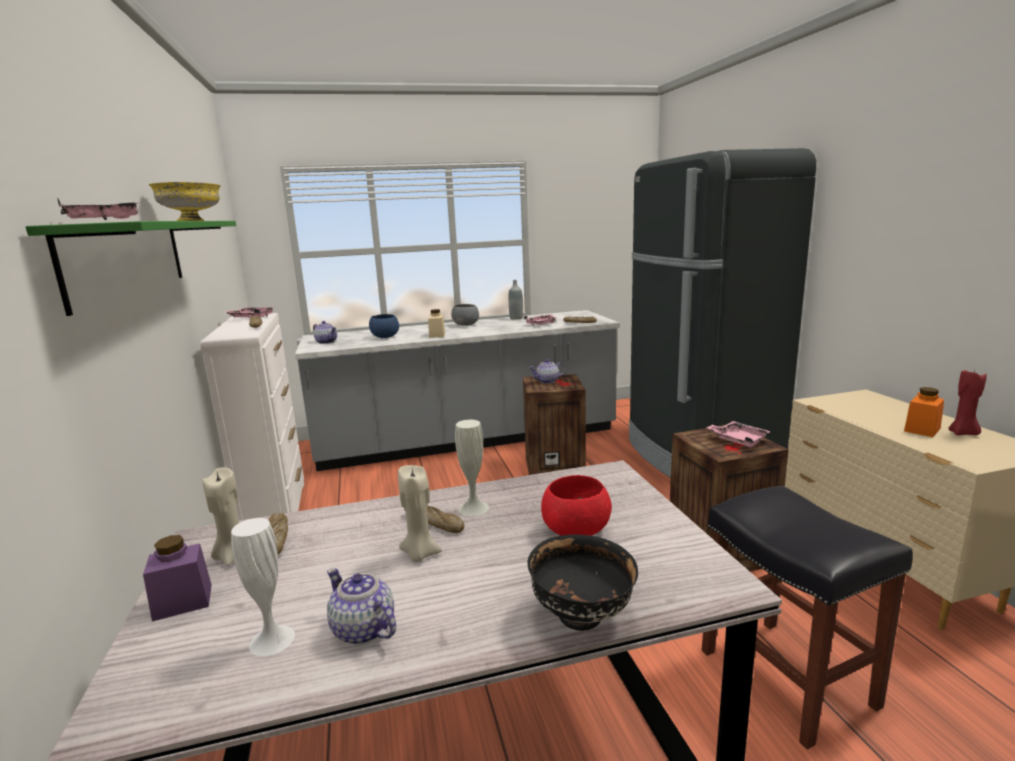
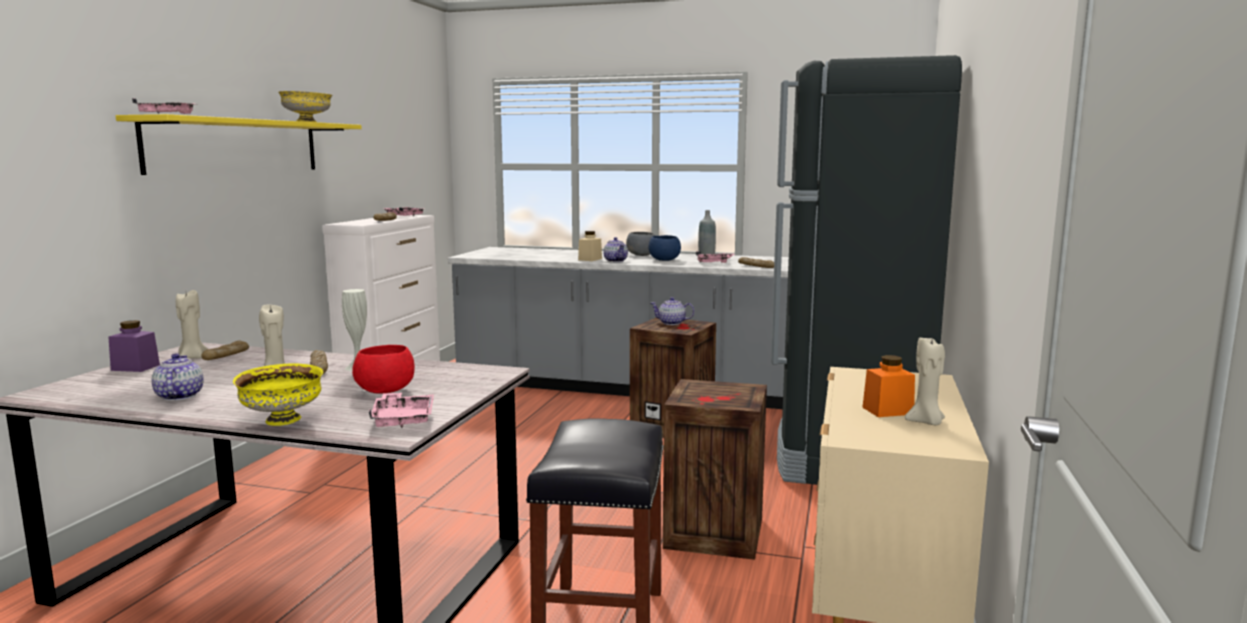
camera: 30 degrees right, 5 degrees down
(130, 258) = (236, 146): green shelf -> yellow shelf
(272, 640) = (137, 389): white vase -> none
(326, 342) = (491, 253): teapot -> teapot (615, 261)
(385, 337) = (545, 255): blue bowl -> blue bowl (664, 260)
(582, 616) = (283, 421): black bowl -> yellow bowl
(738, 440) = (729, 395): pink tray -> pink tray (403, 419)
(963, 433) = (926, 422): red candle -> beige candle

